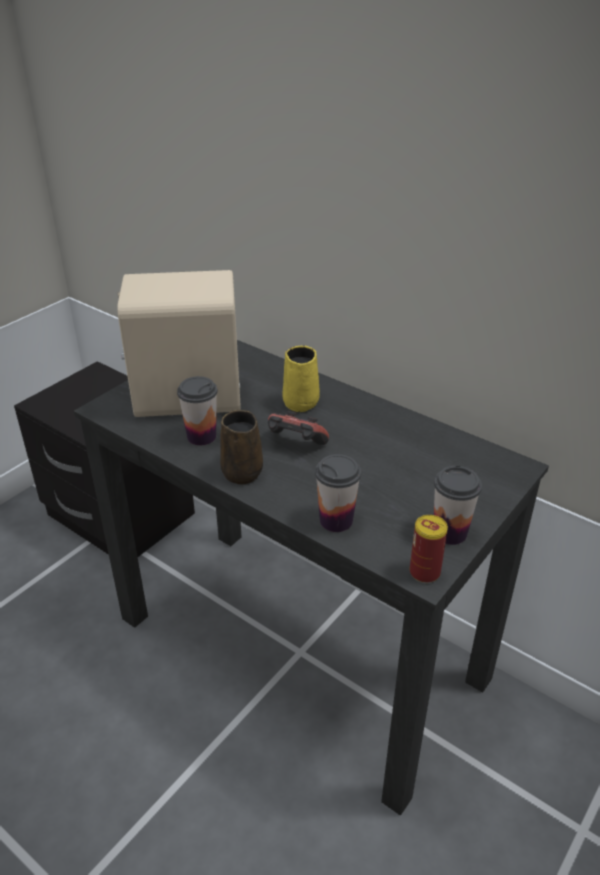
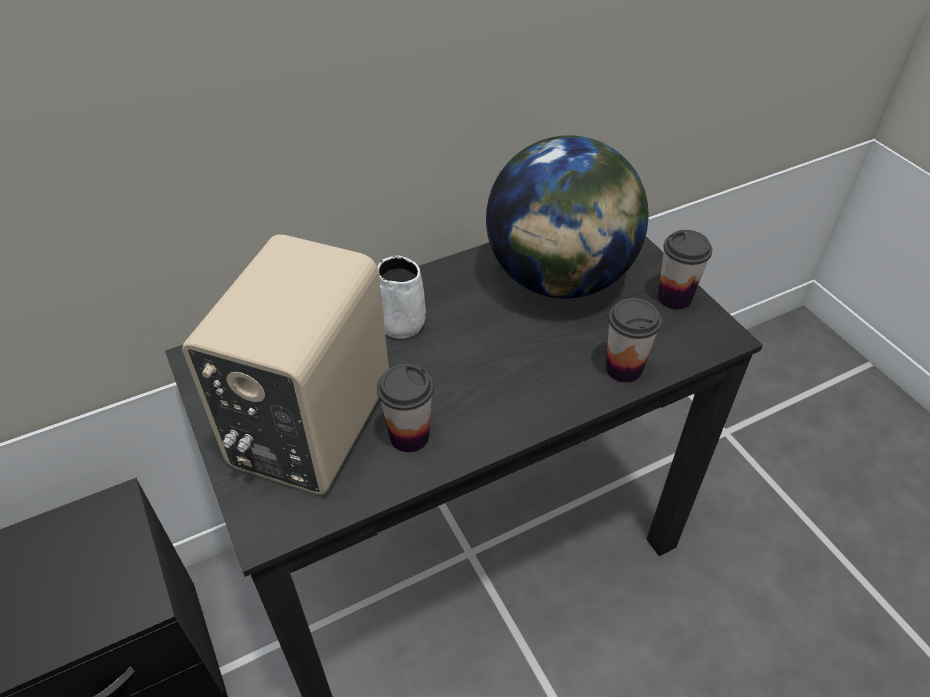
camera: 65 degrees left, 10 degrees up
(242, 471) = (501, 418): brown mug -> none
(295, 444) = (479, 356): game controller -> none
(302, 402) = (400, 322): yellow mug -> white mug
(414, 461) = (559, 278): none -> globe
(424, 572) = (721, 334): can -> none

